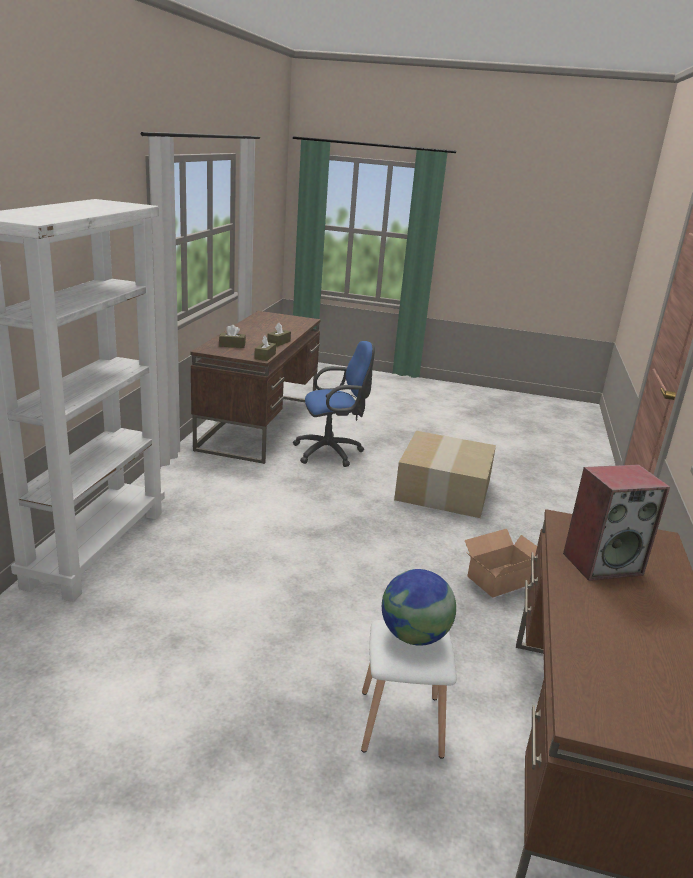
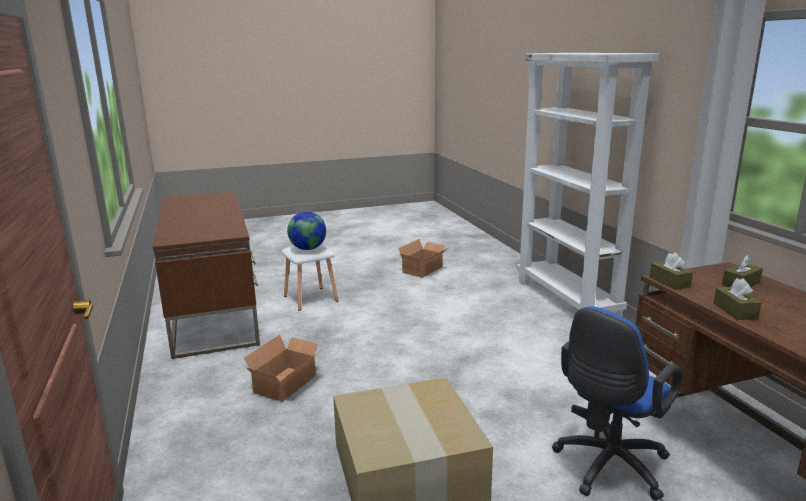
camera: 150 degrees right, 5 degrees down
(134, 712) = (424, 269): none -> cardboard box
(602, 563) = (211, 223): speaker -> none

